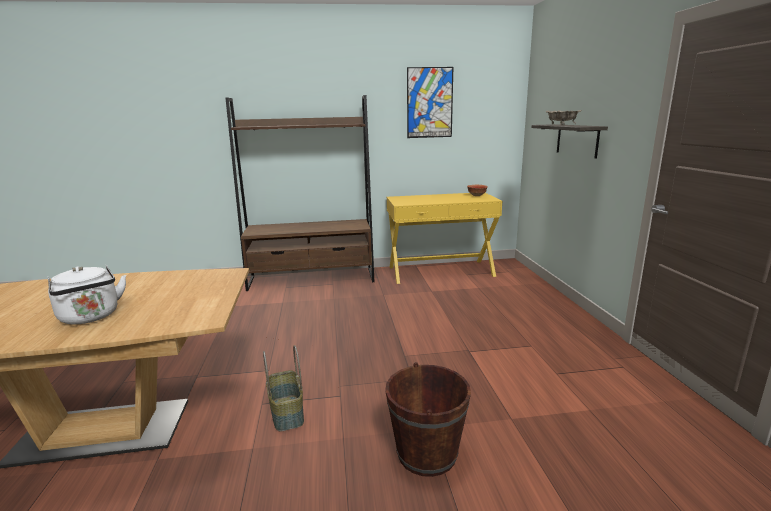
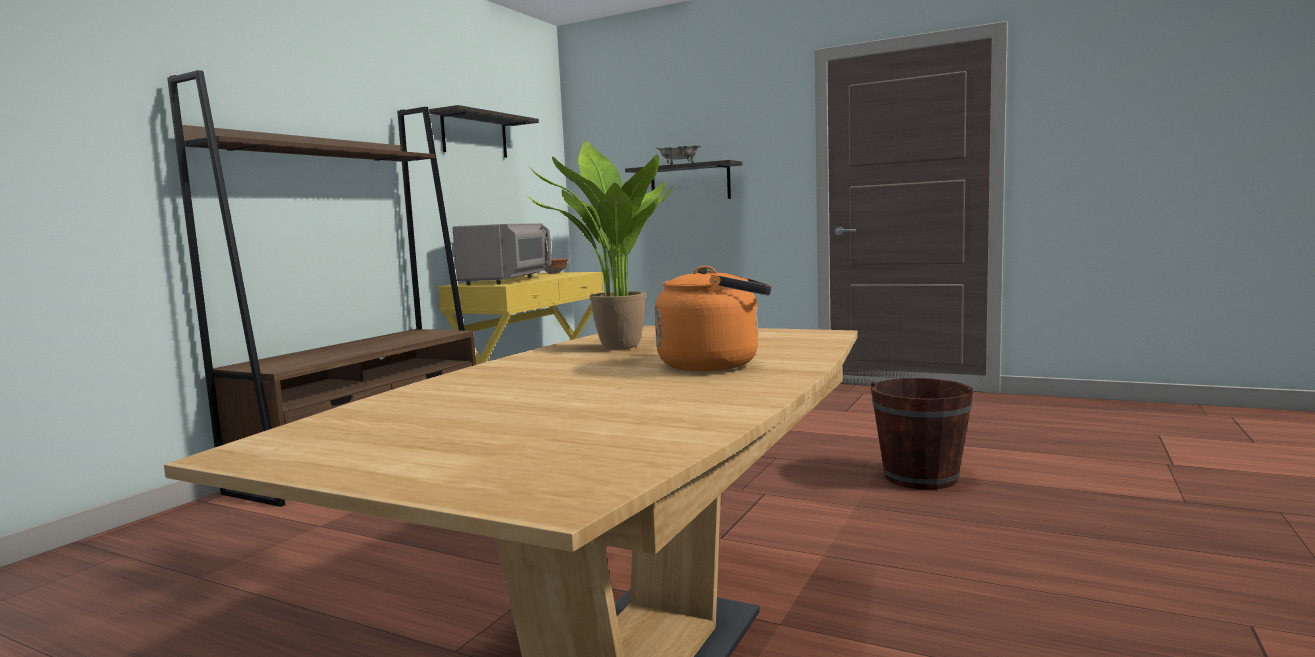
camera: 55 degrees left, 10 degrees down
(91, 317) = (715, 364): white kettle -> orange kettle
(159, 284) = (613, 347): none -> potted plant
(287, 413) = (766, 525): basket -> none
(422, 199) = (507, 281): none -> grey microwave
(429, 103) = (474, 135): picture -> shelf

